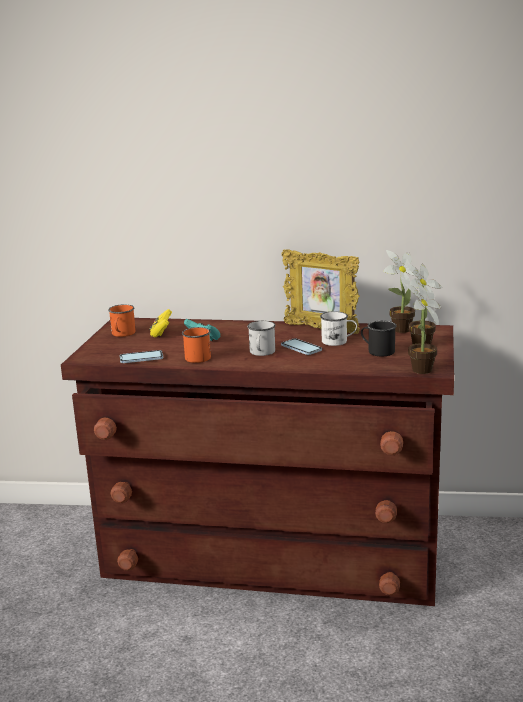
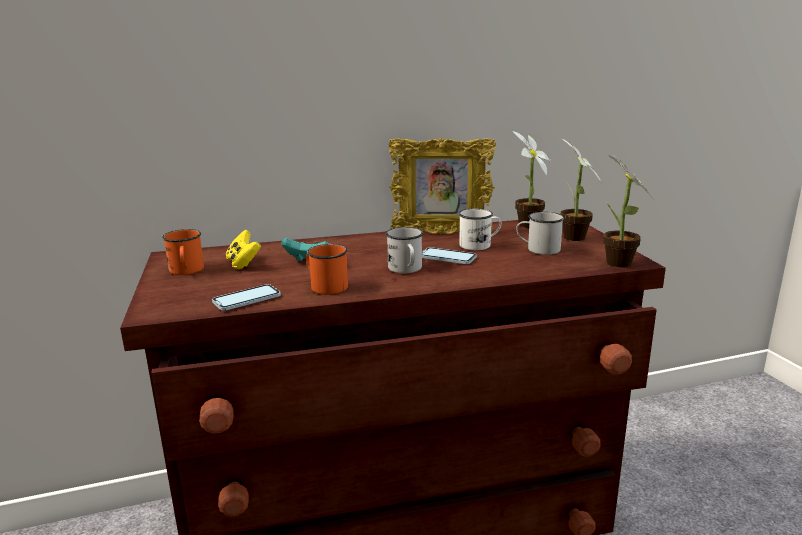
camera: 25 degrees left, 0 degrees up
(377, 351) = (538, 249): black mug -> white mug

